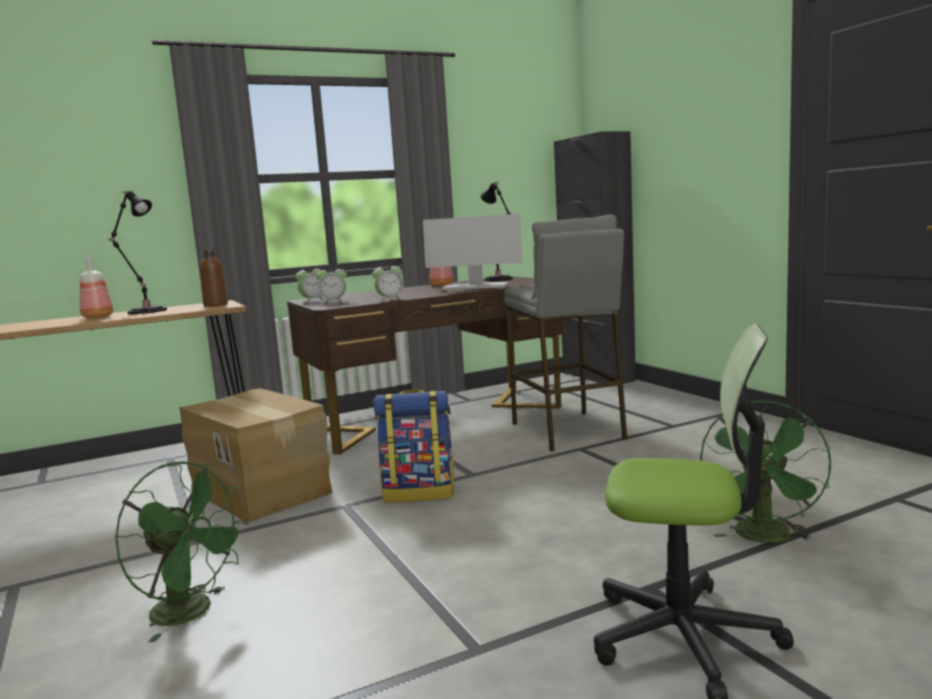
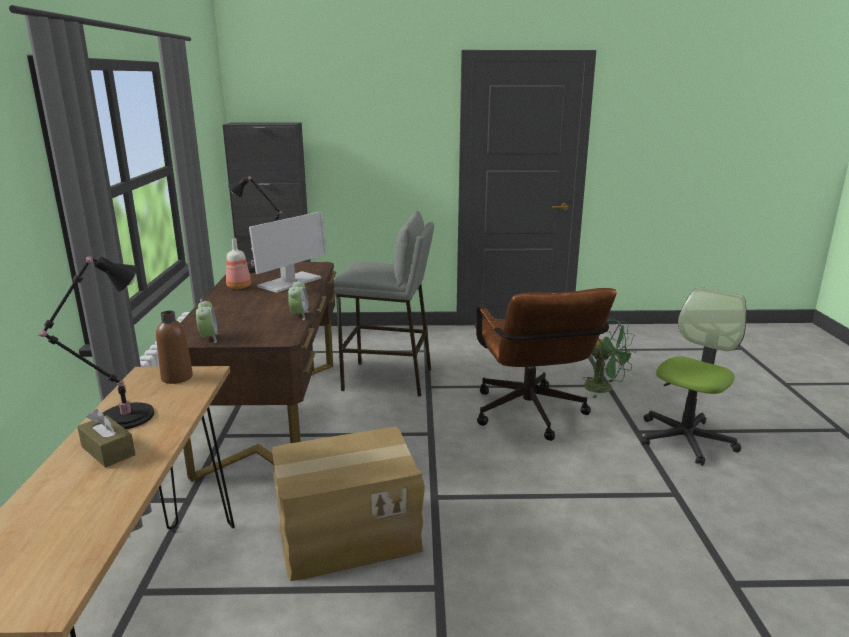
camera: 65 degrees left, 10 degrees up
(98, 317) = (108, 451): bottle -> brown tissue box
(192, 613) = (578, 598): green fan -> none
(334, 302) = (250, 333): alarm clock -> none
(419, 492) = (442, 461): backpack -> none
(585, 510) = (531, 417): none -> brown office chair

